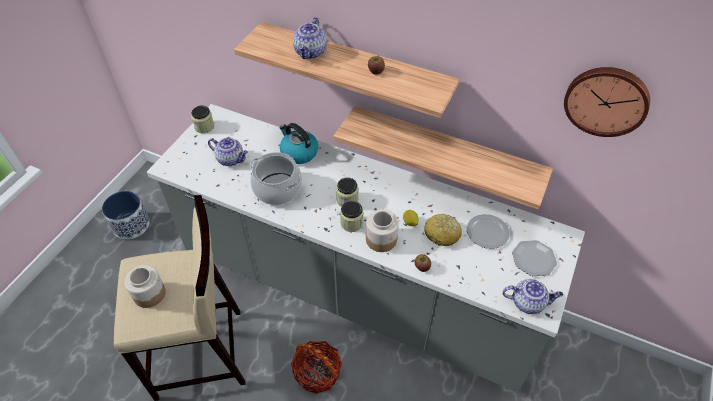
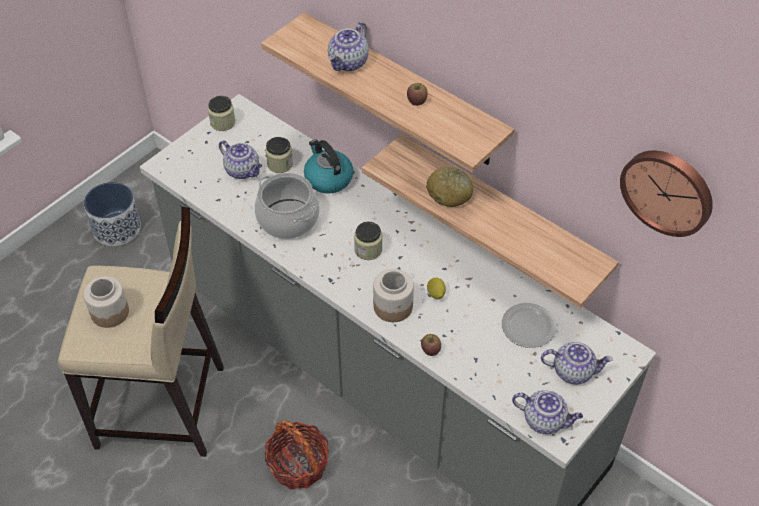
camera: 15 degrees right, 0 degrees up
(351, 223) = (364, 279): jar -> jar (280, 164)
(442, 234) = (470, 316): bread -> bread (449, 193)
(533, 259) = (573, 371): plate -> teapot

